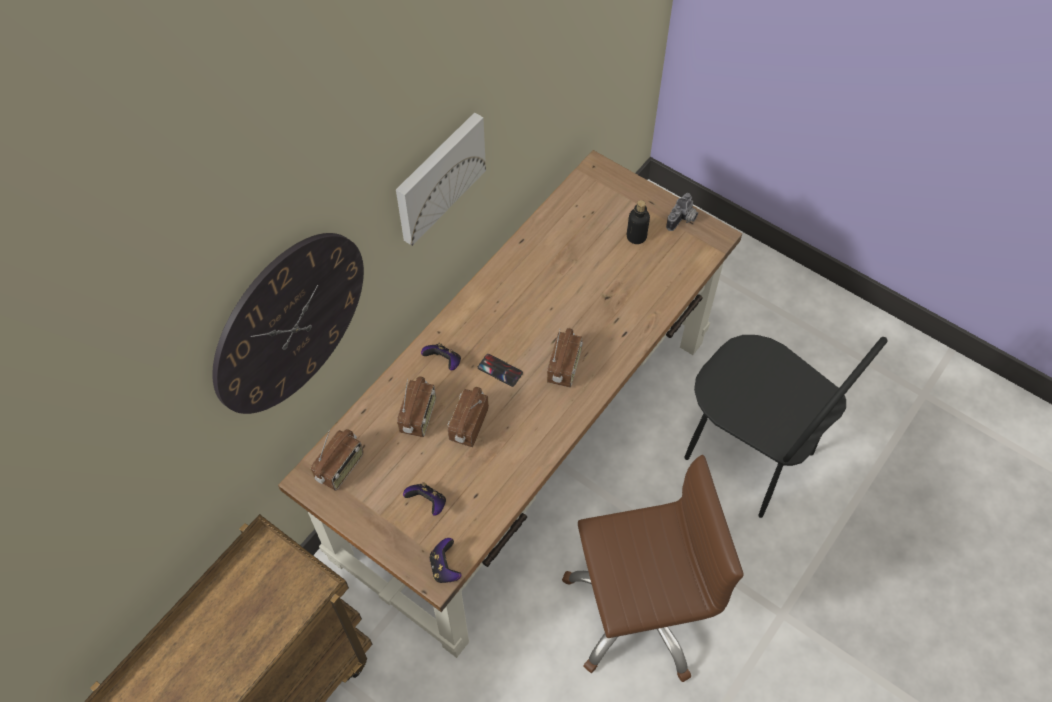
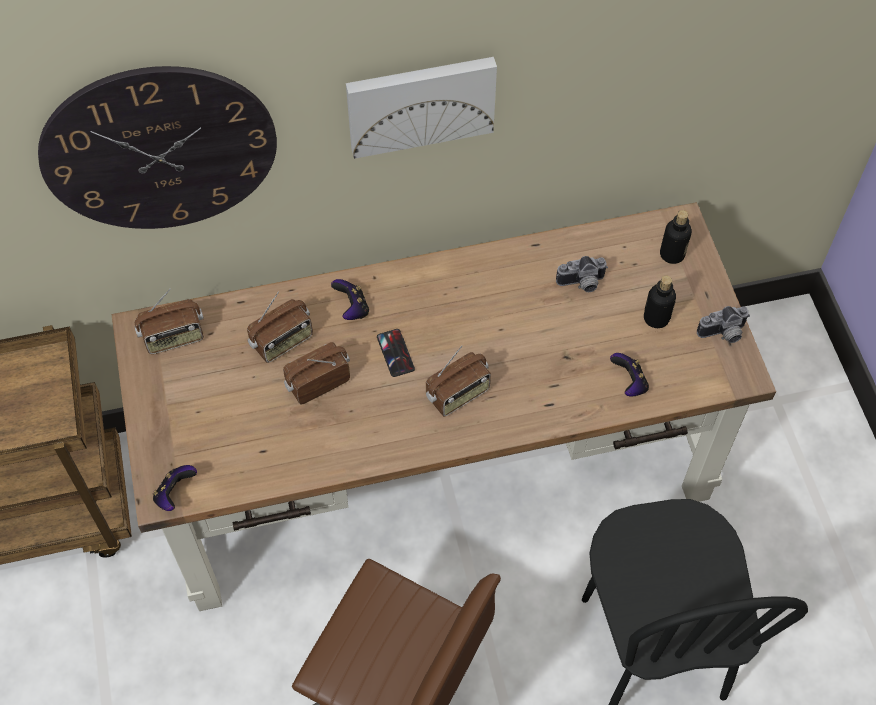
camera: 40 degrees right, 0 degrees up
(428, 503) = (216, 425): game controller -> game controller (629, 383)
(573, 246) = (582, 284): none -> camera
(609, 191) = (672, 254): none -> bottle

